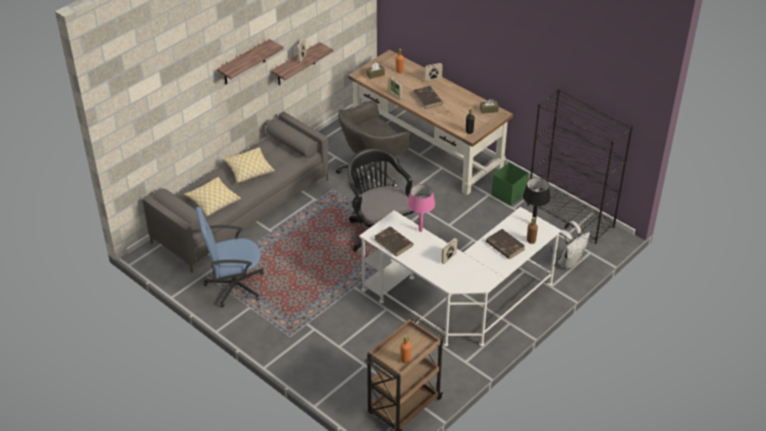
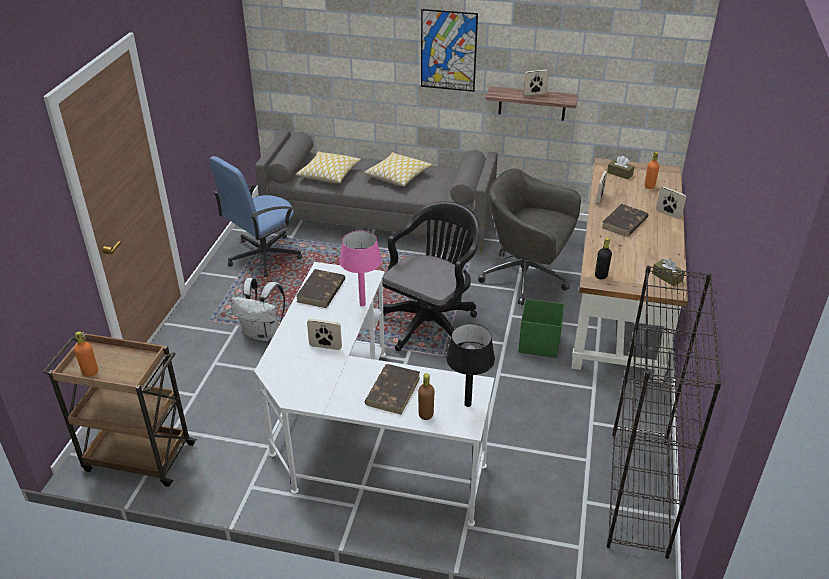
camera: 60 degrees right, 5 degrees down
(234, 286) = (263, 256): blue office chair -> blue office chair turned 90 degrees counterclockwise
(244, 63) = (448, 50): shelf -> picture
(508, 194) = (614, 407): green storage box -> green storage box (538, 343)
(568, 261) = (536, 527): white backpack -> white backpack (263, 333)

